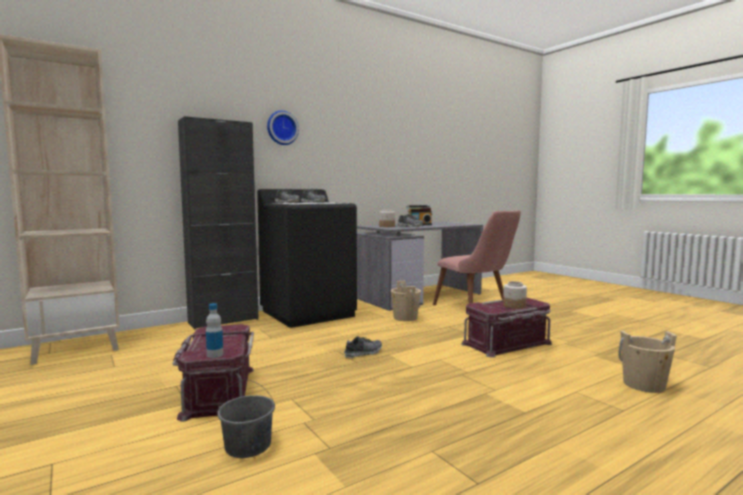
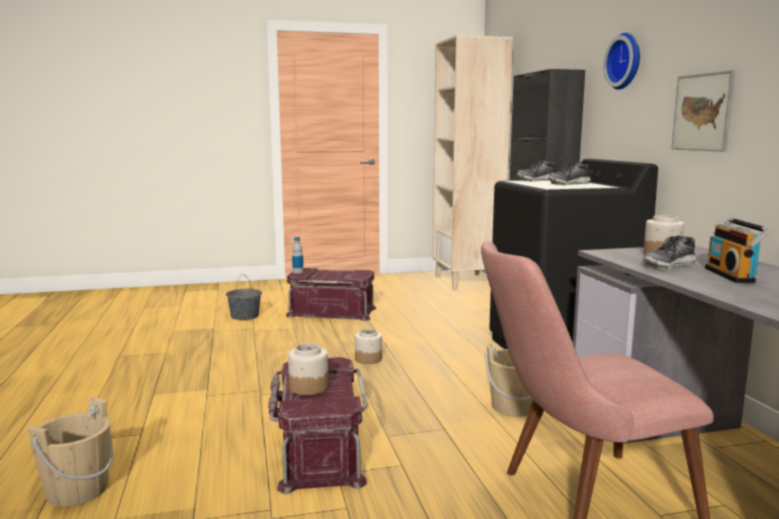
camera: 110 degrees right, 5 degrees up
(343, 163) = (702, 112): none -> picture
(363, 353) = (368, 359): shoe -> jar

